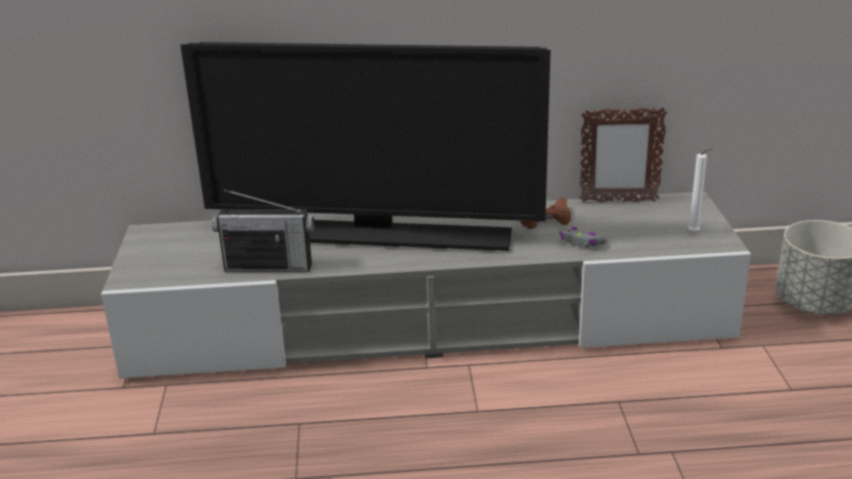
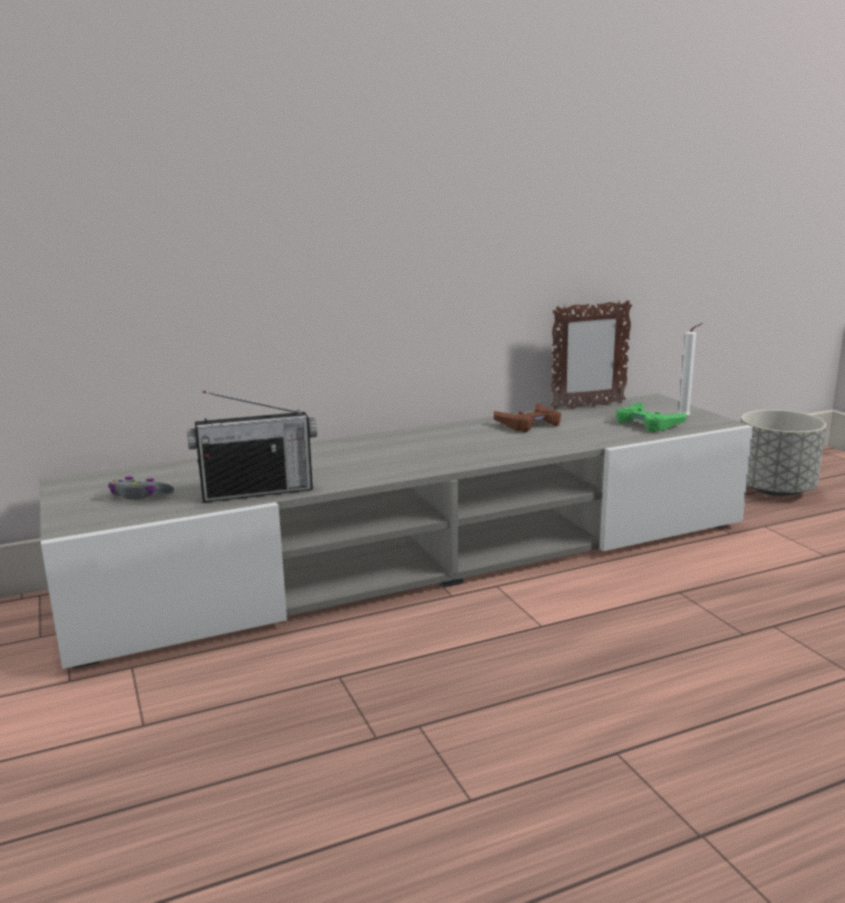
camera: 20 degrees left, 10 degrees down
(376, 235) = (364, 453): television -> none
(581, 243) = (587, 436): grey game controller -> grey game controller (140, 496)
(652, 234) = (647, 423): none -> green game controller

